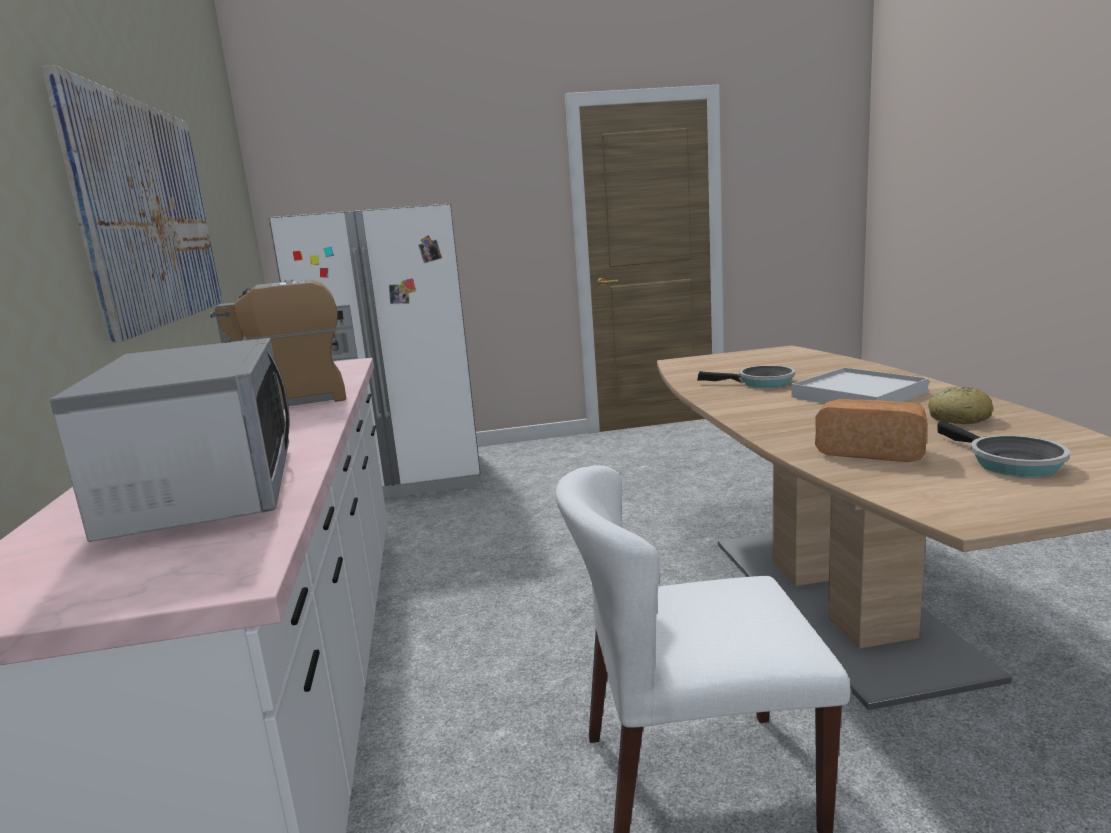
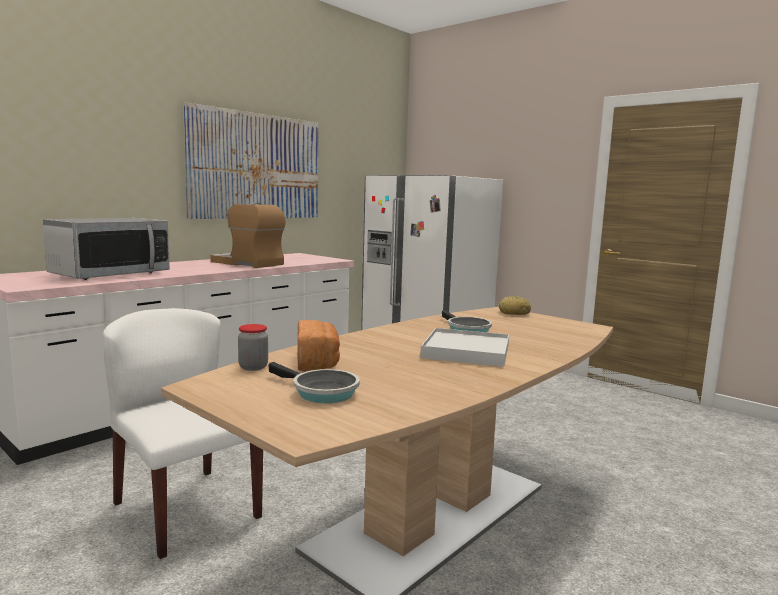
camera: 50 degrees right, 5 degrees down
(879, 482) = (253, 367): none -> jar
(958, 418) = (430, 377): bread -> bread (514, 313)
(1009, 463) = (320, 392): frying pan -> frying pan turned 90 degrees counterclockwise

